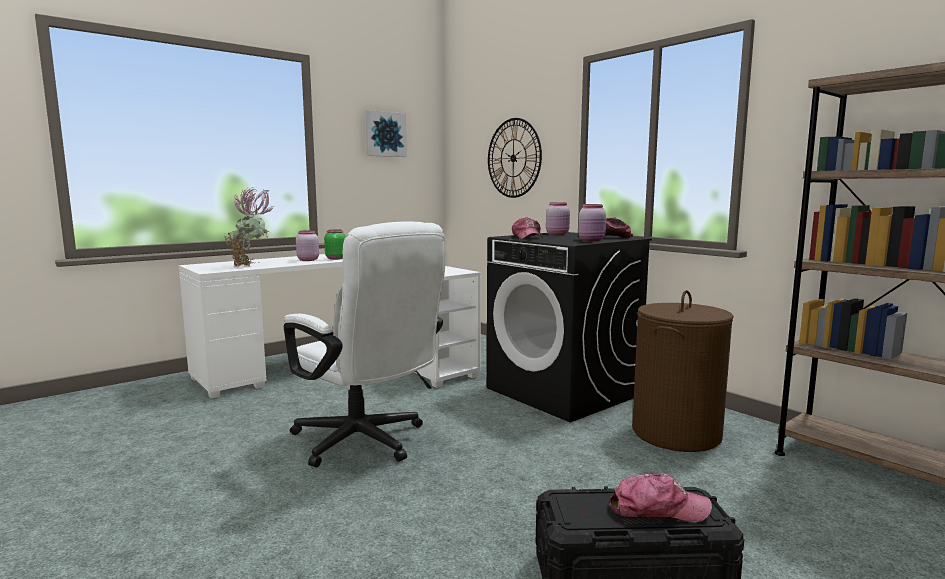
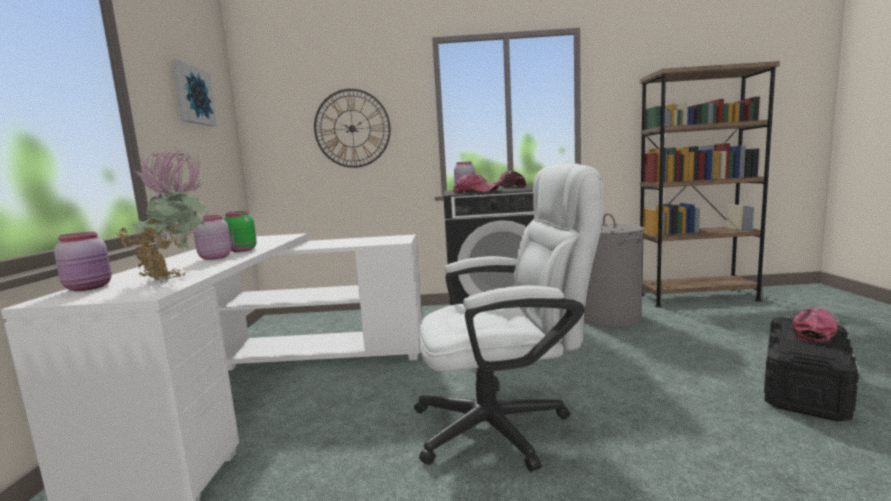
camera: 50 degrees left, 0 degrees up
(592, 240) = (526, 187): pink jar -> pink jar (90, 287)
(676, 433) = (608, 317): brown laundry basket -> grey laundry basket

